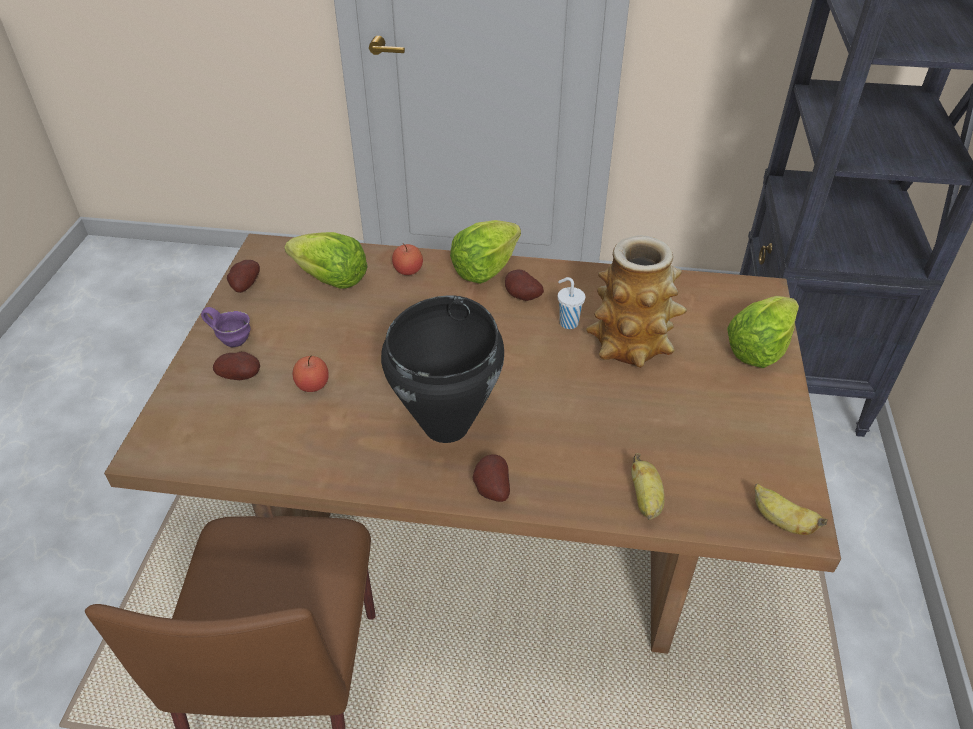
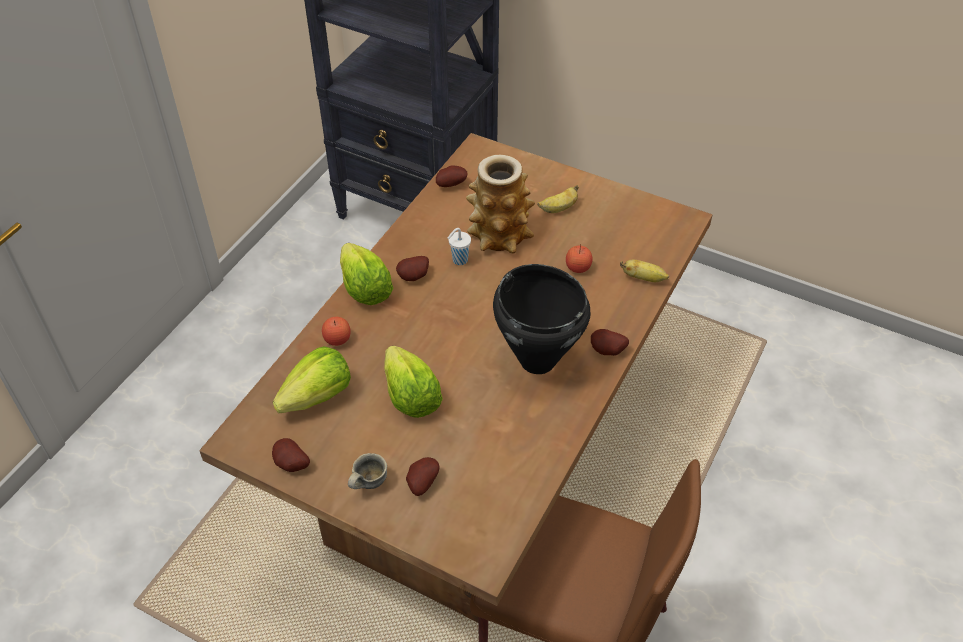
camera: 70 degrees left, 5 degrees up
(233, 340) = (367, 483): purple mug -> grey mug
(313, 385) = (455, 434): apple -> apple (578, 267)
(684, 285) = (451, 184): none -> potato
(759, 349) = (535, 175): lettuce -> lettuce (410, 397)
(780, 521) = (679, 226): banana -> banana (558, 209)

